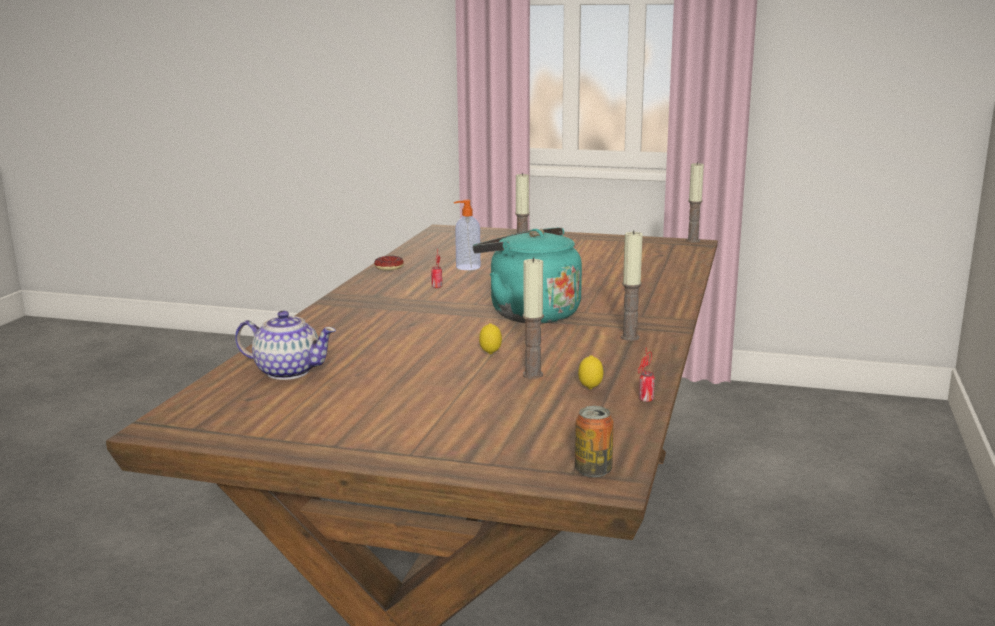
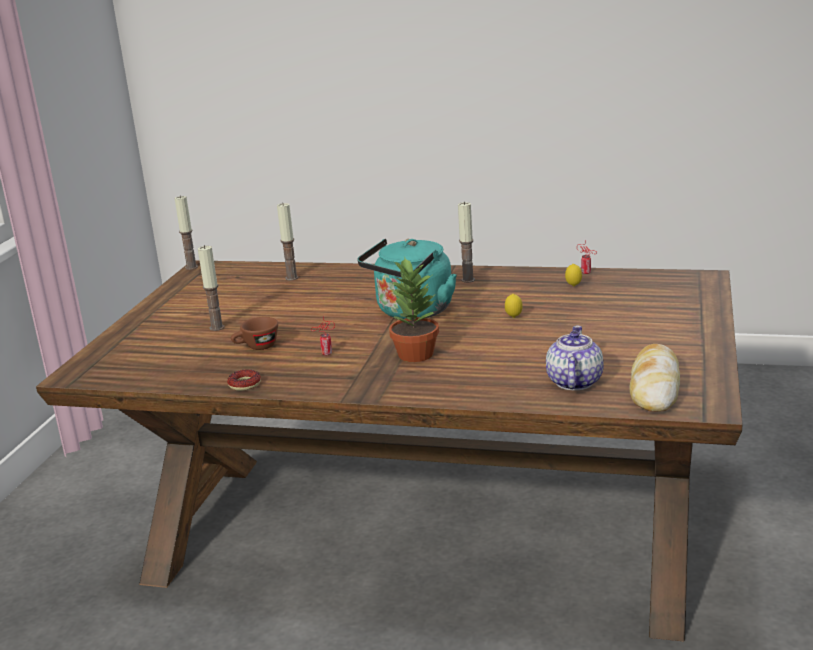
camera: 90 degrees left, 5 degrees up
(237, 406) = (655, 387): none -> bread
(413, 314) = (415, 354): none -> potted plant
(467, 267) = (256, 347): soap dispenser -> brown cup
(532, 374) = (553, 302): candle -> candle (291, 278)
(593, 471) = (693, 280): can -> none

